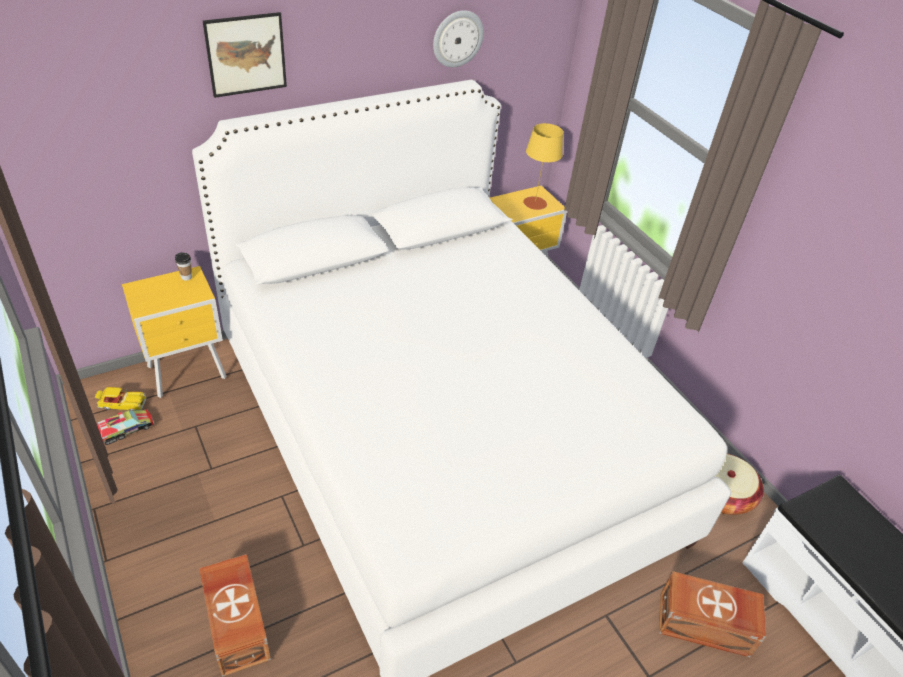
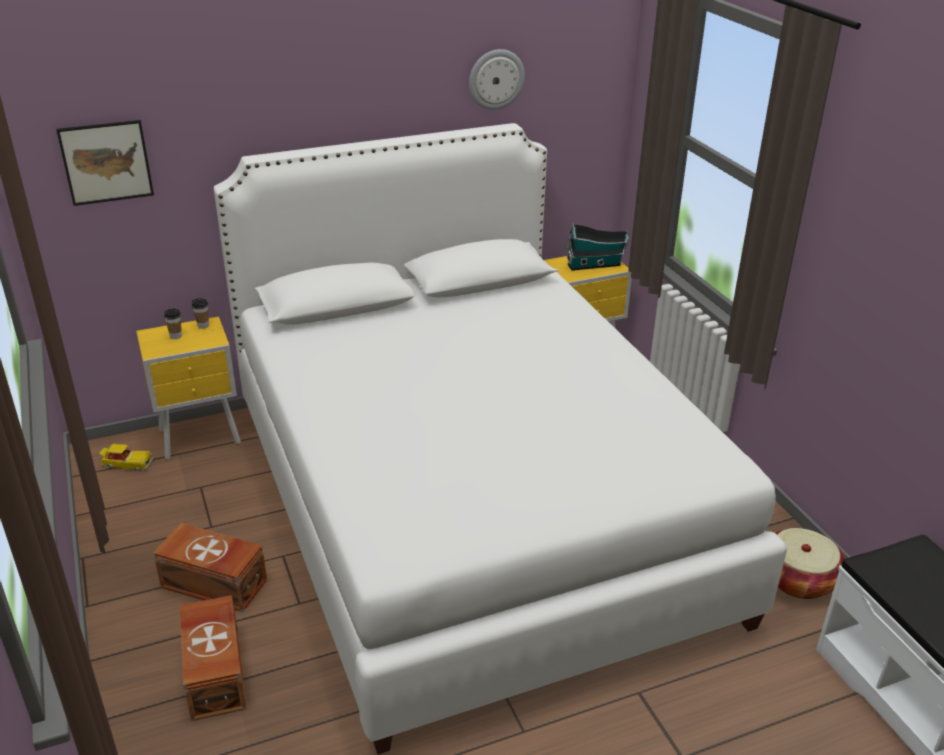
camera: 10 degrees right, 10 degrees down
(126, 430) = (127, 487): toy truck -> none
(162, 290) = (176, 336): none -> cup
(246, 54) = (271, 90): picture -> picture (106, 162)
(535, 203) = (596, 265): yellow table lamp -> toy house
(705, 626) = (759, 711): brown storage box -> brown storage box (214, 585)

